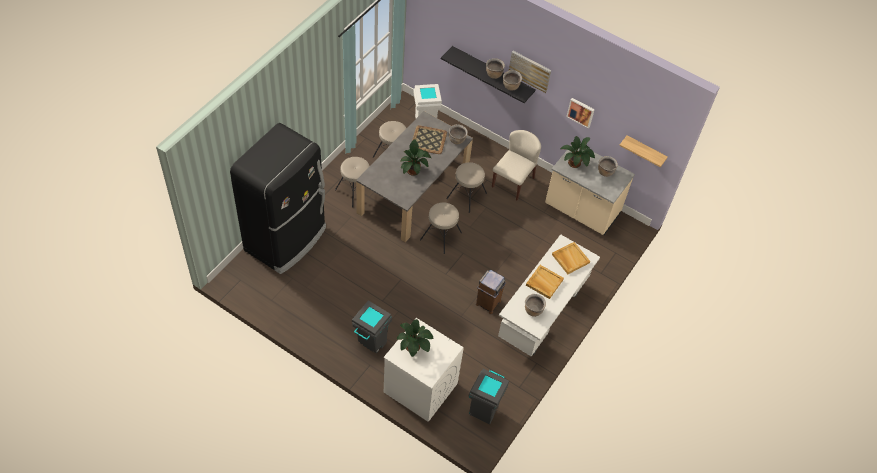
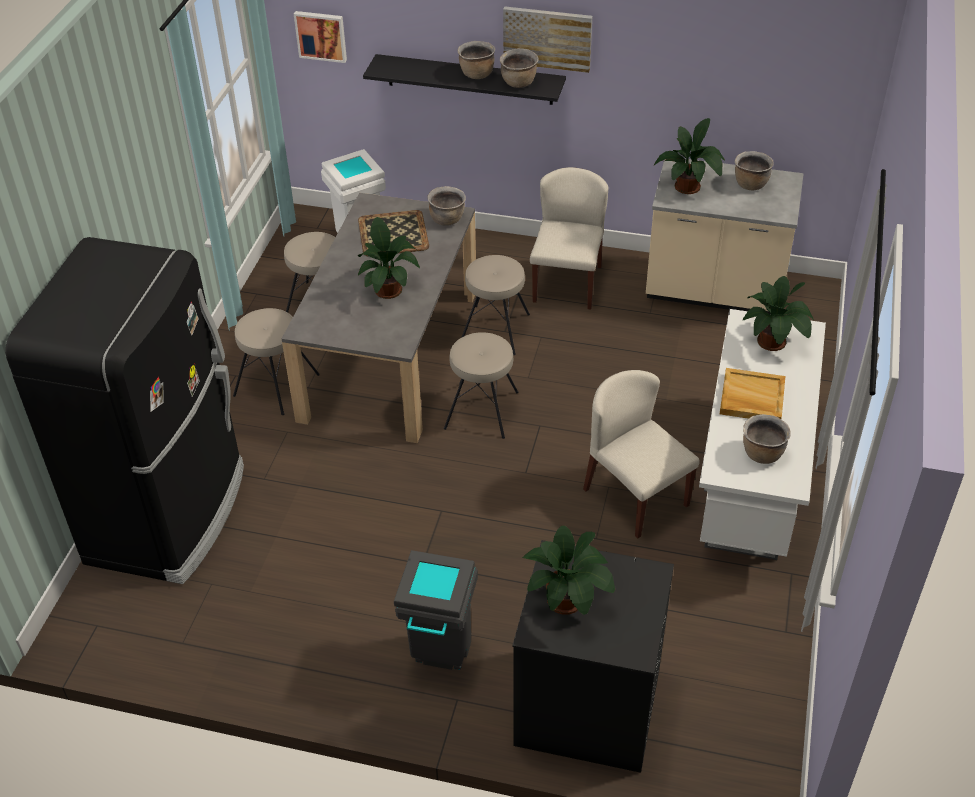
camera: 15 degrees left, 10 degrees down
(420, 387) = (586, 707): white washing machine -> black washing machine
(484, 409) = (742, 702): grey trash can -> none
(488, 303) = (635, 497): brown trash can -> beige chair
(570, 258) = (773, 342): beige tray -> potted plant
(581, 112) = (668, 85): picture -> picture (321, 35)
(645, 151) = (816, 114): shelf -> none

